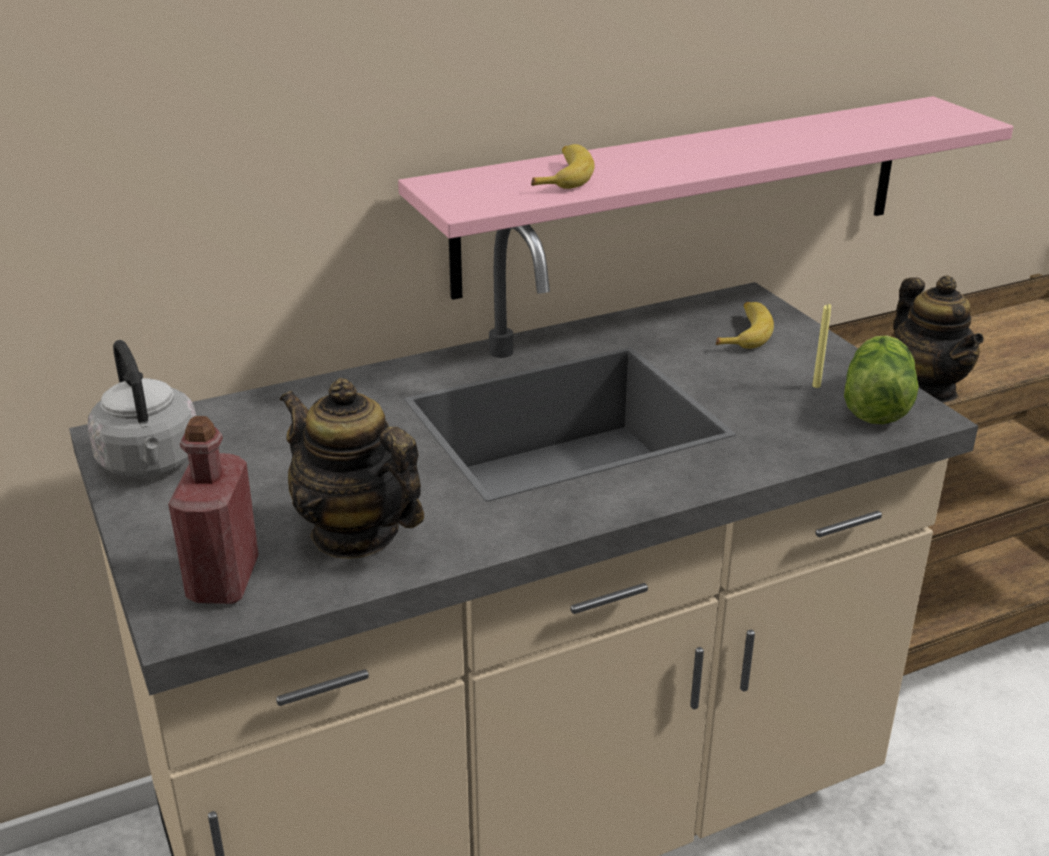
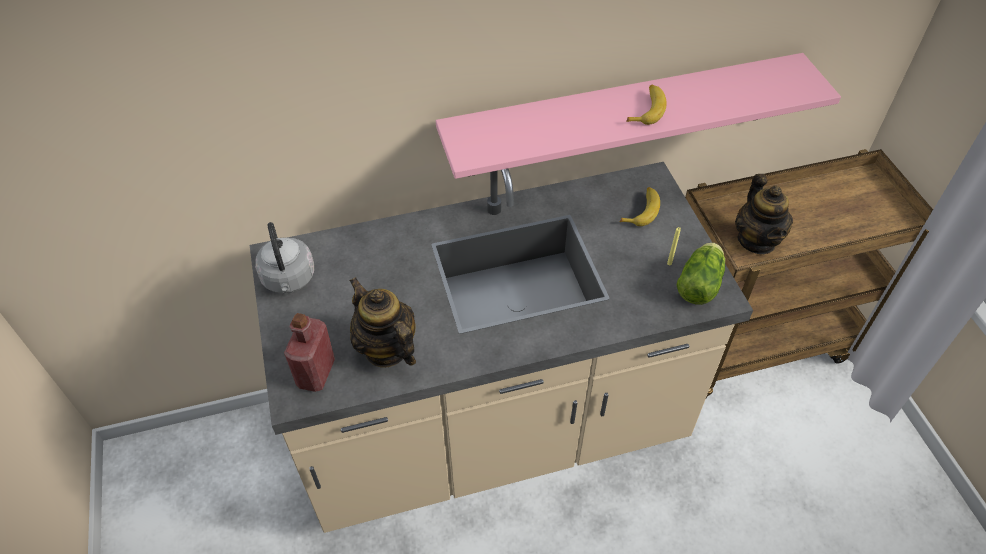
camera: 10 degrees right, 20 degrees up
(564, 176) = (533, 128): banana -> banana (647, 109)

